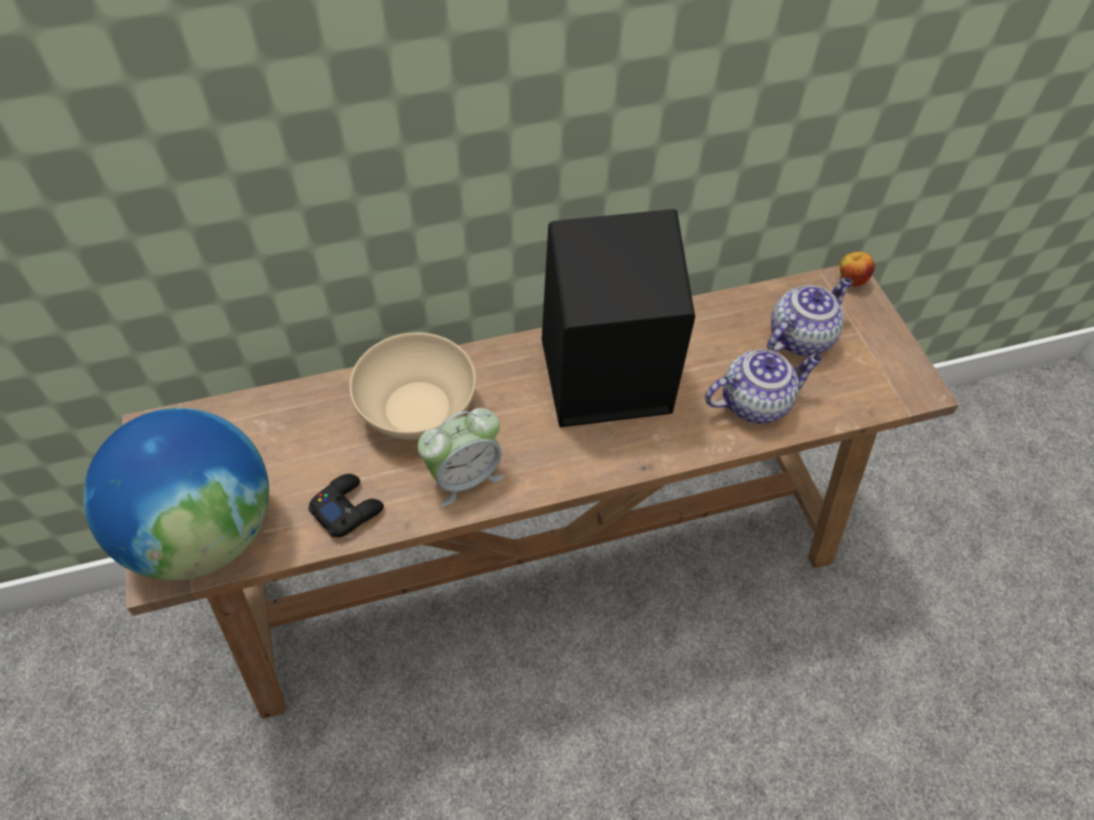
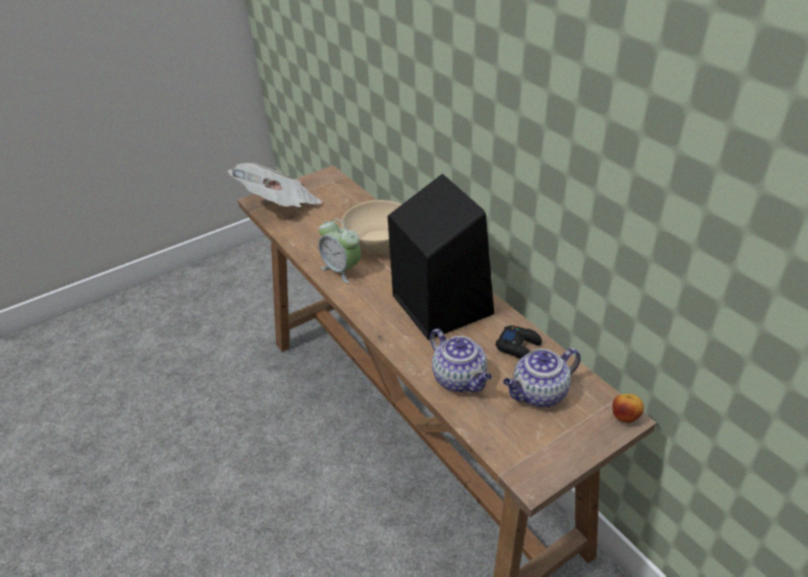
camera: 75 degrees right, 15 degrees down
(205, 531) = (280, 205): globe -> newspaper
(347, 509) = (307, 239): black game controller -> black game controller (519, 347)
(800, 337) = (539, 394): teapot -> teapot turned 120 degrees clockwise

